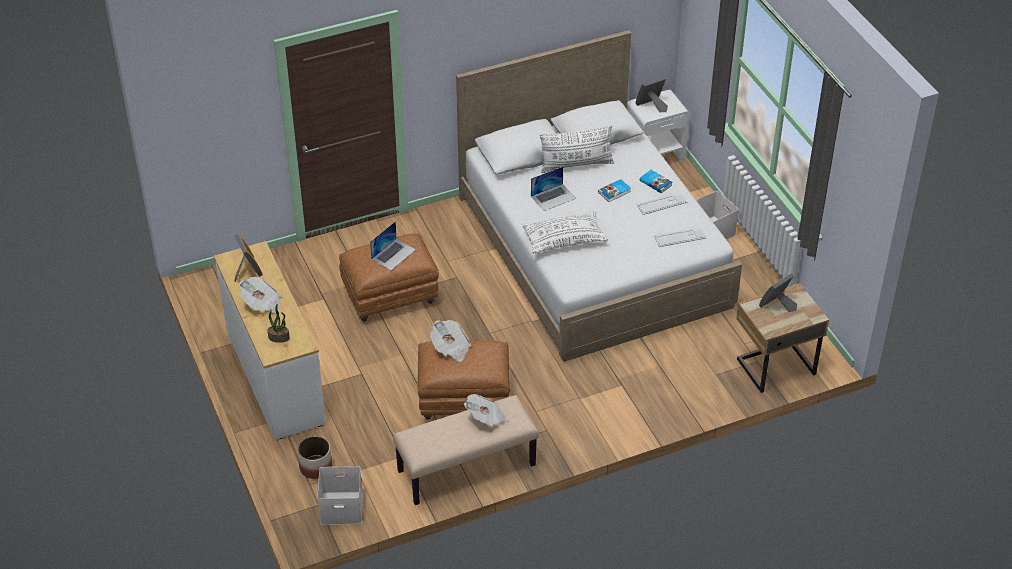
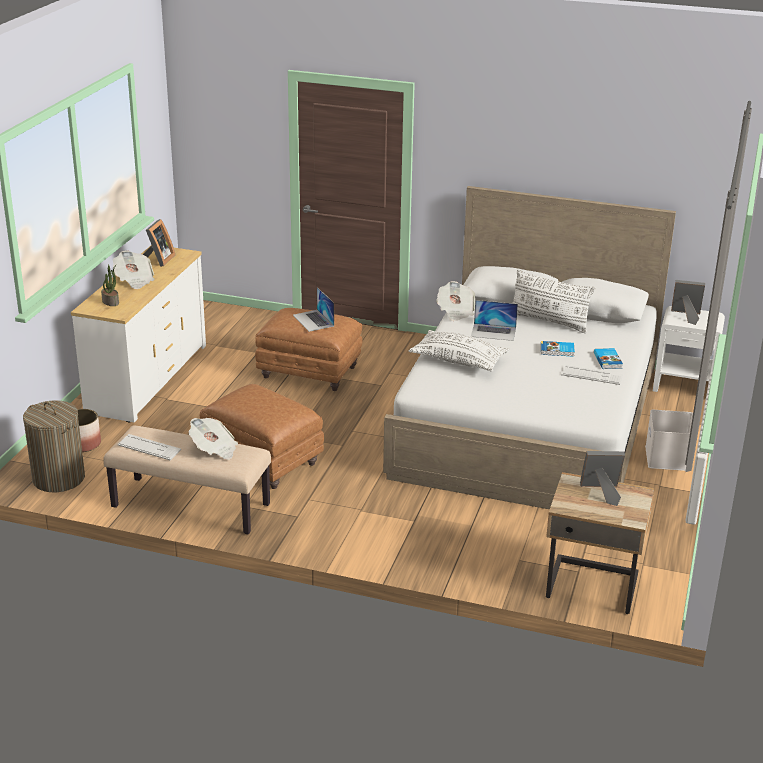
camera: 40 degrees right, 15 degrees down
(342, 507) = (59, 478): white storage box -> laundry basket
(393, 254) = (313, 320): laptop -> laptop turned 75 degrees clockwise
(451, 348) = (260, 392): newspaper -> newspaper (455, 312)
(680, 237) = (574, 404): keyboard -> keyboard (149, 448)

